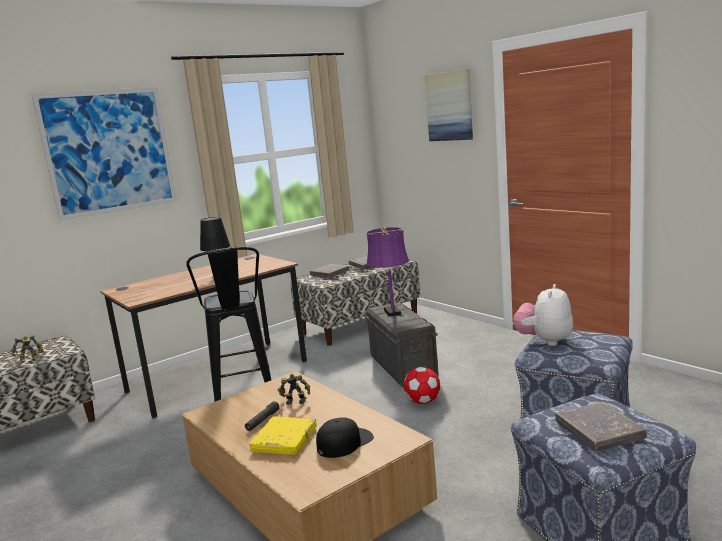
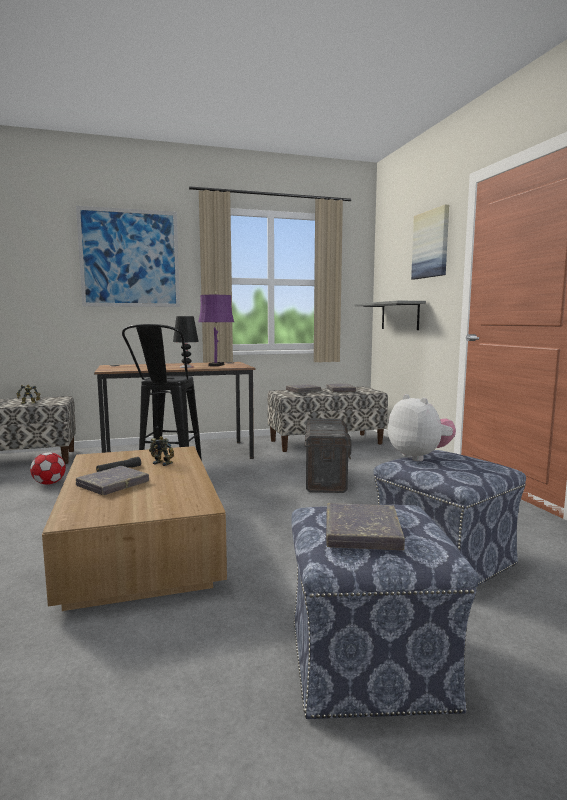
camera: 20 degrees right, 5 degrees down
(284, 439) = (113, 484): yellow book -> grey book
(344, 442) = (152, 497): black cap -> none
(392, 311) = (325, 423): purple table lamp -> purple table lamp (217, 365)
(416, 177) = (400, 316): none -> grey shelf
(423, 402) = (314, 506): football -> football (49, 483)
(545, 341) = (419, 457): plush toy -> plush toy turned 105 degrees clockwise

